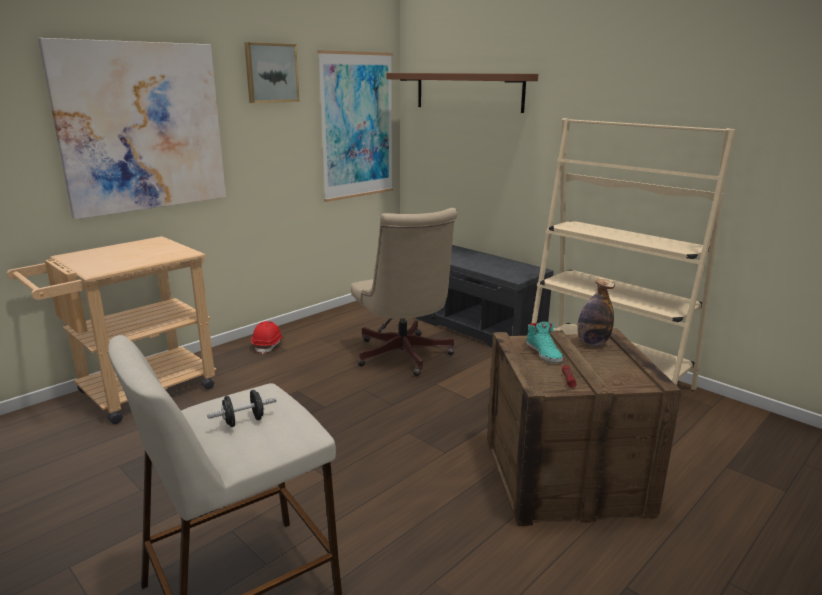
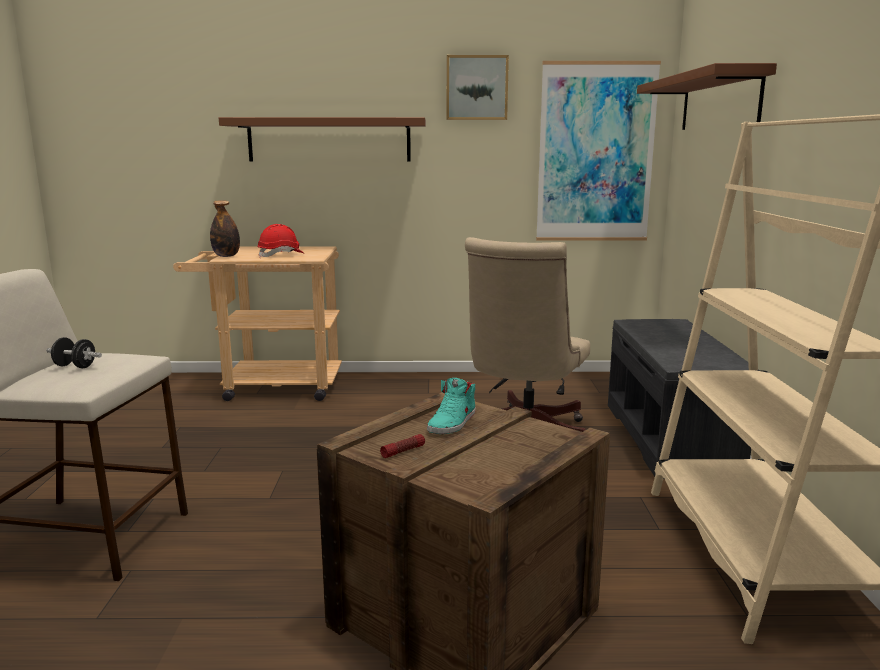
camera: 45 degrees right, 5 degrees down
(142, 127) = (329, 140): picture -> brown shelf
(268, 345) = (421, 384): red hard hat -> red hard hat (281, 255)
(592, 343) = (537, 435): bottle -> bottle (226, 256)

